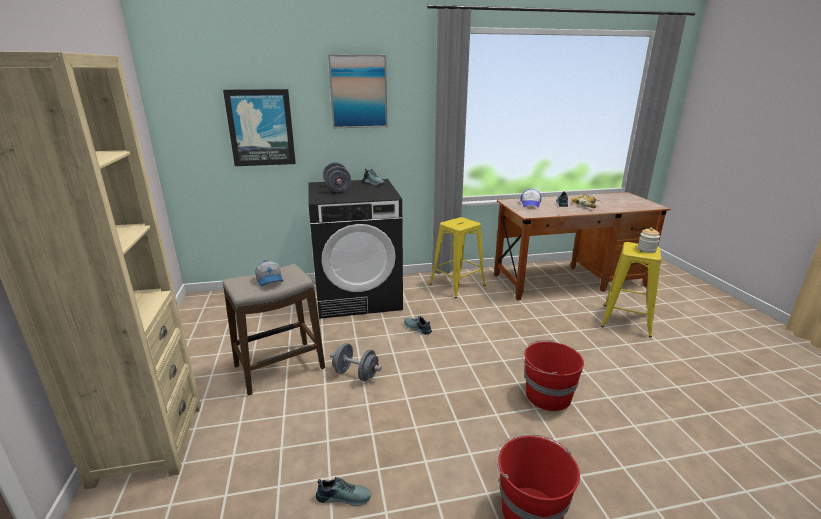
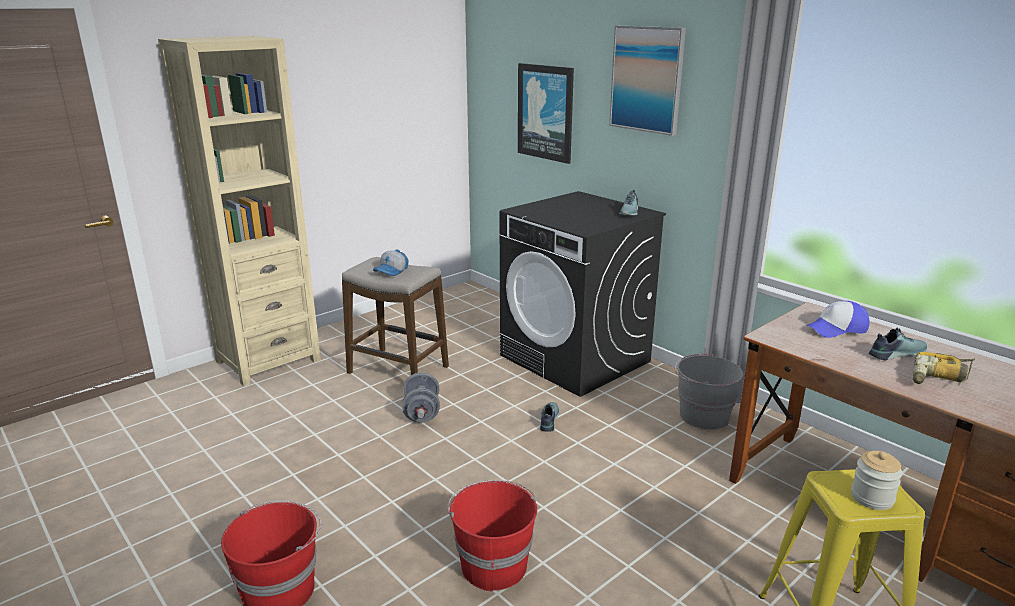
camera: 60 degrees right, 0 degrees up
(337, 189) = (572, 206): grey dumbbell -> none
(344, 496) = (253, 467): shoe -> none
(457, 285) = (703, 416): yellow stool -> grey bucket

